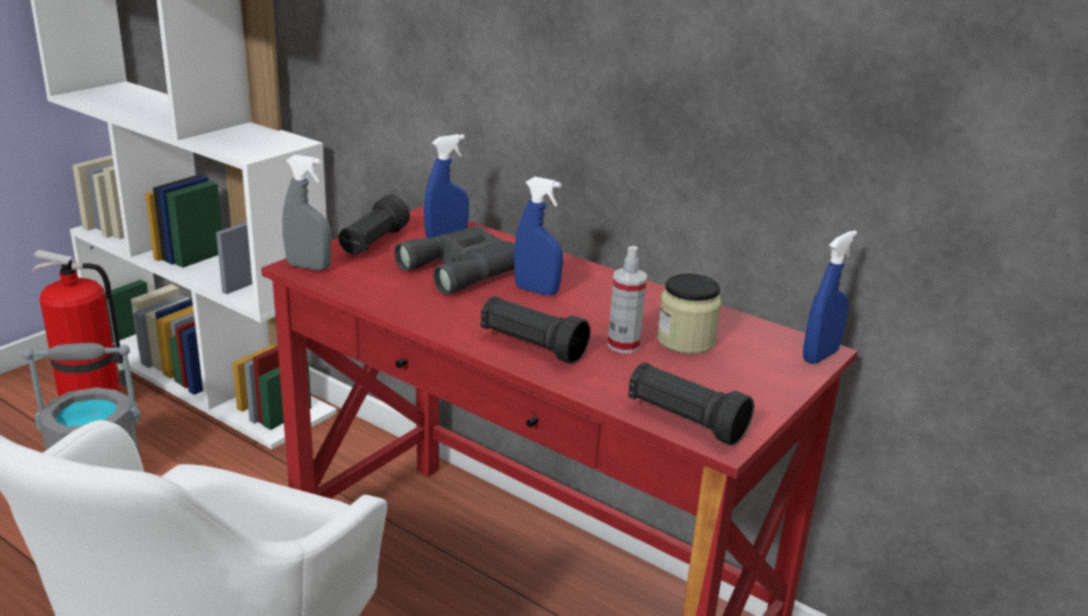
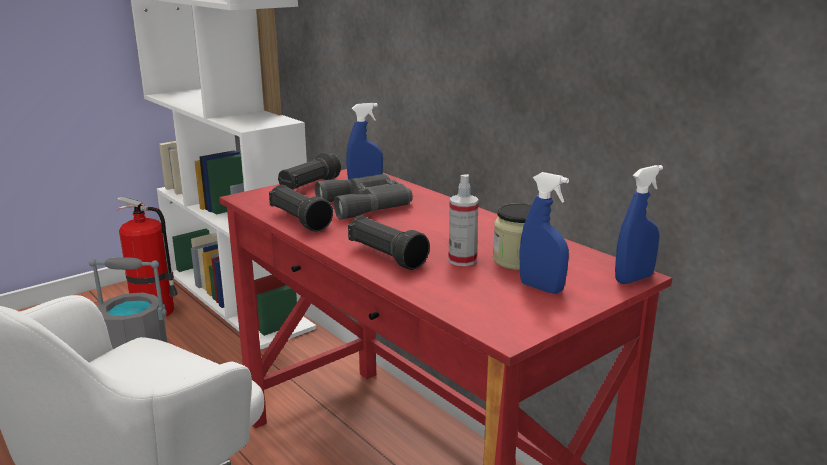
camera: 15 degrees right, 5 degrees down
(308, 267) = (252, 198): grey spray bottle -> none
(536, 291) = (414, 220): blue spray bottle -> blue spray bottle (541, 288)
(684, 420) = (482, 317): black flashlight -> black flashlight (299, 220)

